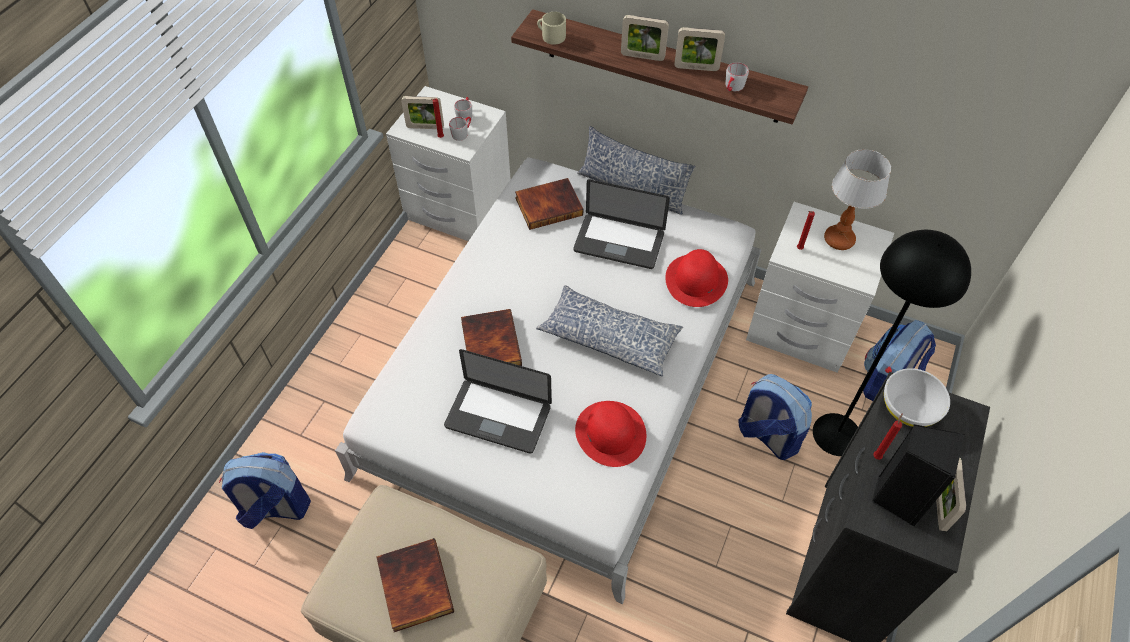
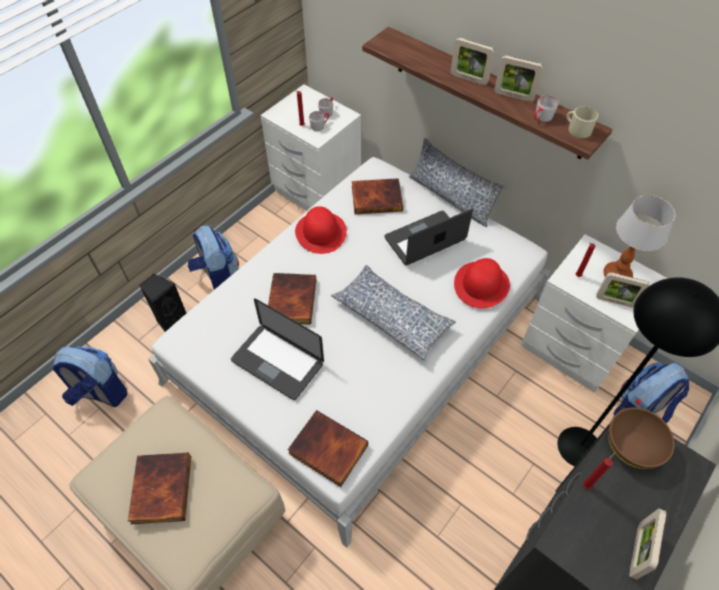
camera: 15 degrees right, 0 degrees up
(425, 127) = (292, 116): picture frame -> picture frame (615, 301)
(551, 36) = (395, 50): beige mug -> beige mug (577, 129)
(585, 498) = (327, 450): none -> book
(611, 433) = (367, 399): red hat -> red hat (321, 232)
(619, 242) = (425, 239): laptop -> laptop turned 120 degrees clockwise
(767, 435) = (516, 432): backpack -> backpack (218, 278)
(897, 497) = (595, 531): black speaker -> black speaker (172, 322)
(908, 408) = (632, 446): white bowl -> brown bowl

